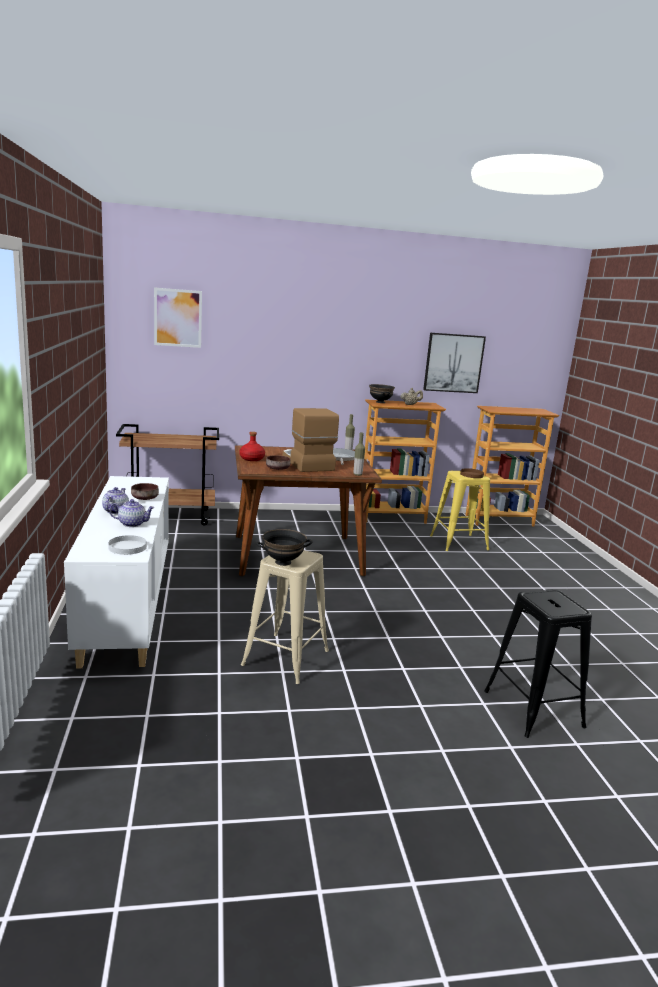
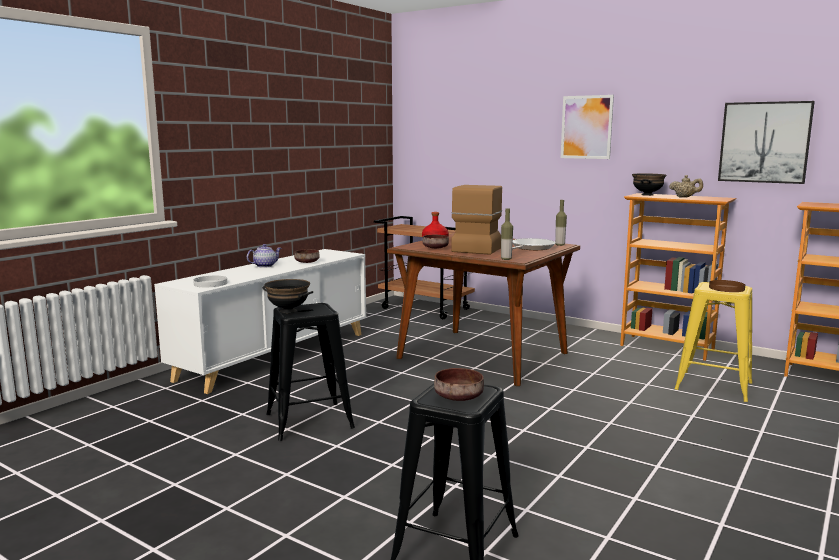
camera: 45 degrees right, 5 degrees down
(132, 524) = (253, 273): teapot -> none
(178, 318) = (447, 112): picture -> picture (586, 127)
(285, 658) = (308, 421): beige stool -> black stool
(560, 604) = (459, 397): none -> brown bowl

